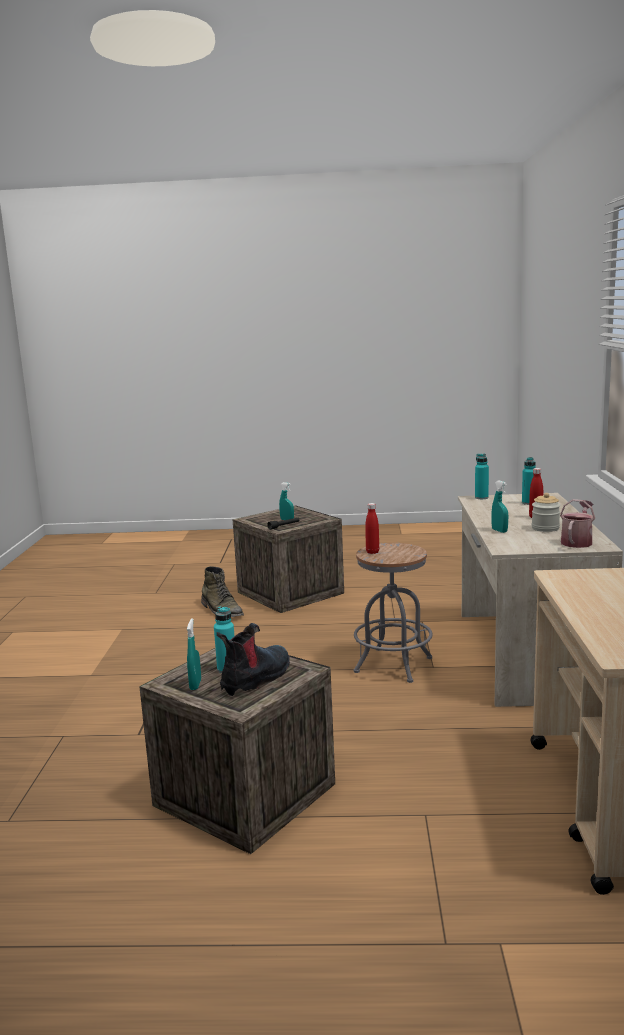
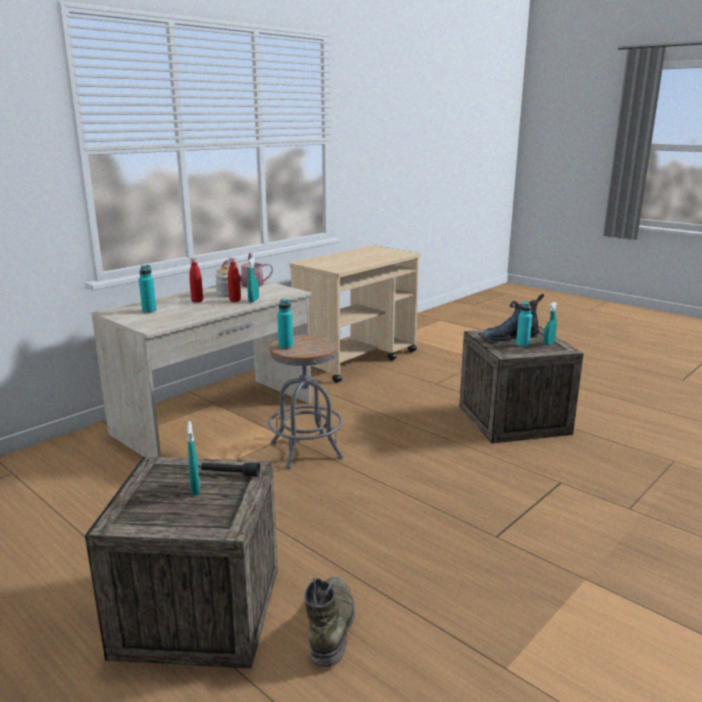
camera: 140 degrees left, 5 degrees up
(372, 552) = (314, 349): red bottle -> red bottle (235, 301)
(481, 497) = (146, 326): turquoise bottle -> turquoise bottle (285, 346)

